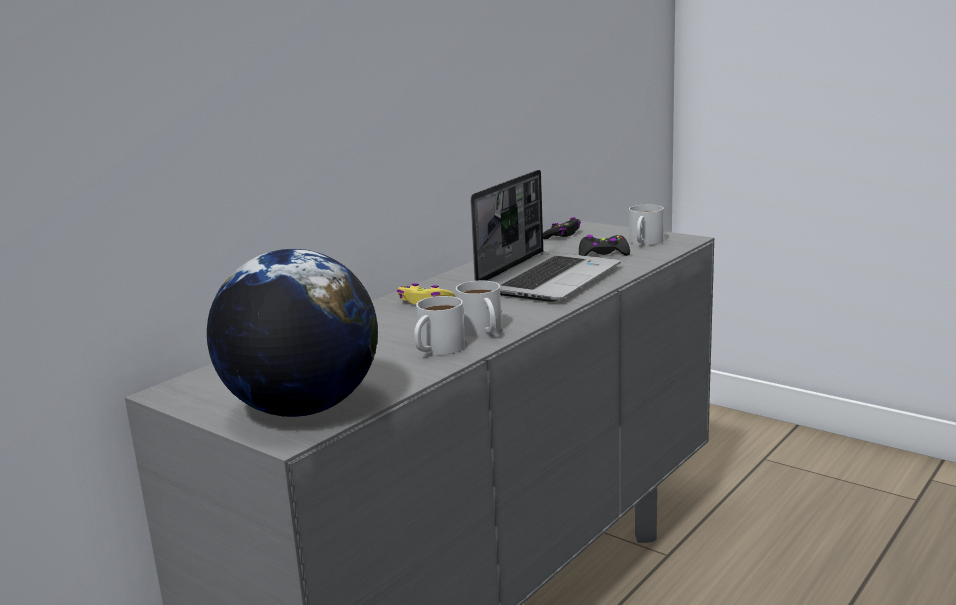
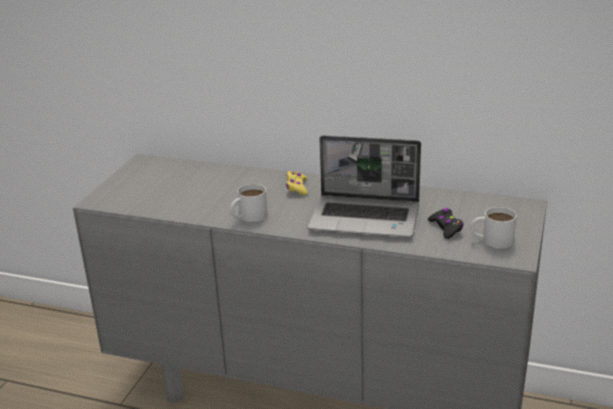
camera: 70 degrees right, 10 degrees up
(302, 408) = (127, 196): globe -> none
(436, 349) = (214, 210): white mug -> none
(562, 235) = (489, 202): black game controller -> none

